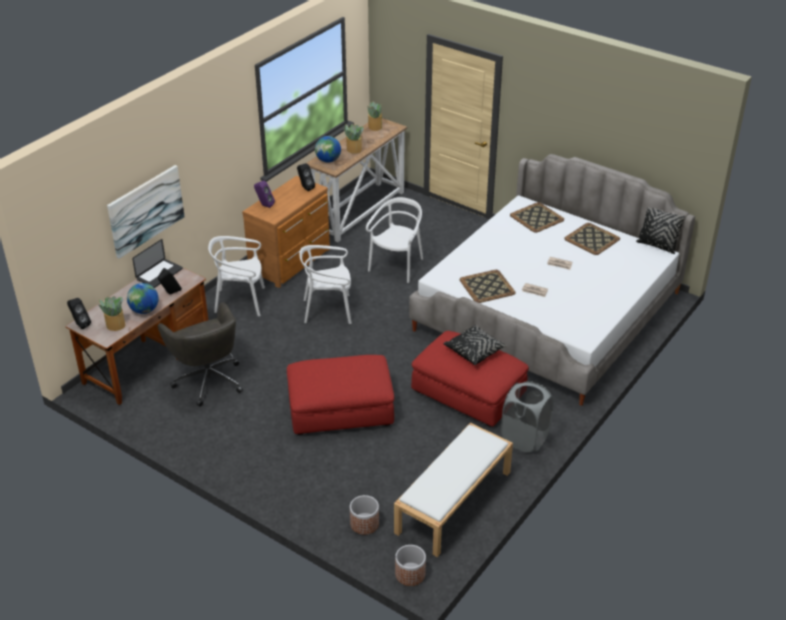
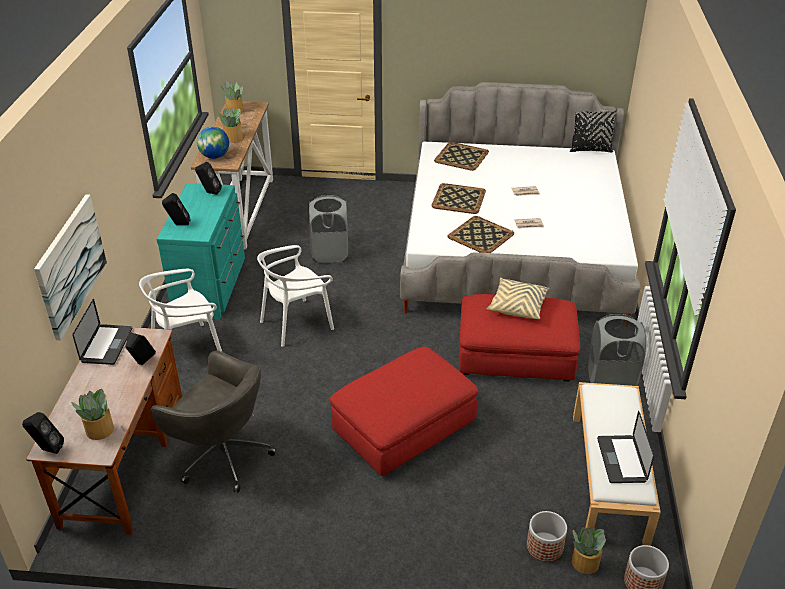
camera: 30 degrees left, 0 degrees up
(144, 310) = (125, 397): globe -> none
(264, 205) = (178, 225): purple speaker -> black speaker
(292, 262) = (212, 286): brown dresser -> turquoise dresser
(381, 545) = (584, 563): none -> potted plant
(397, 266) = (330, 253): white chair -> grey laundry basket
(442, 483) = (621, 460): none -> laptop
(474, 351) = (517, 306): black pillow -> beige pillow
(592, 239) = (530, 161): tray -> tray (459, 199)

